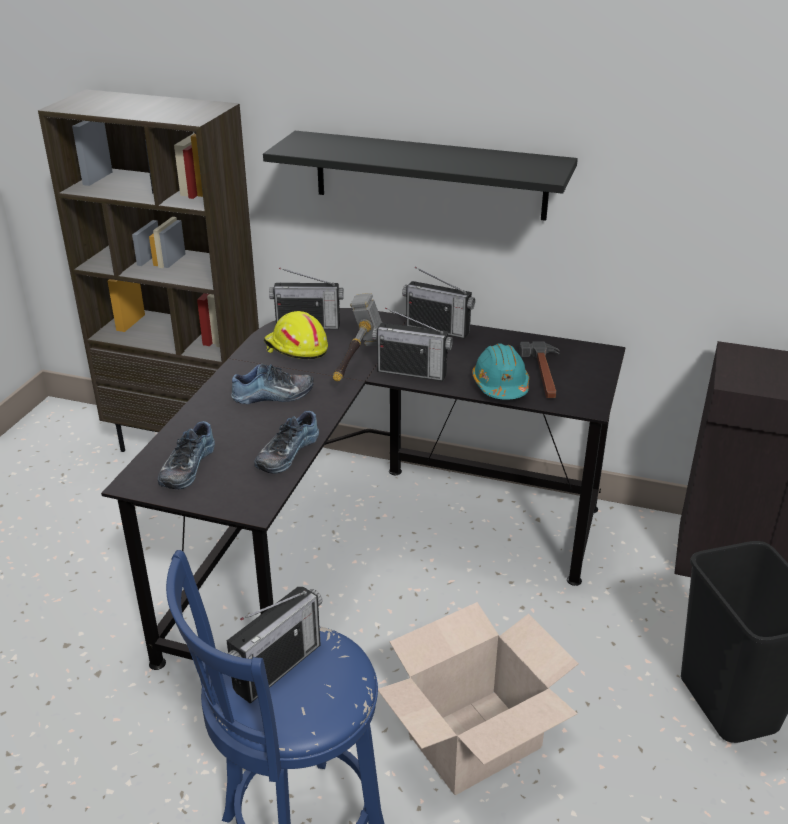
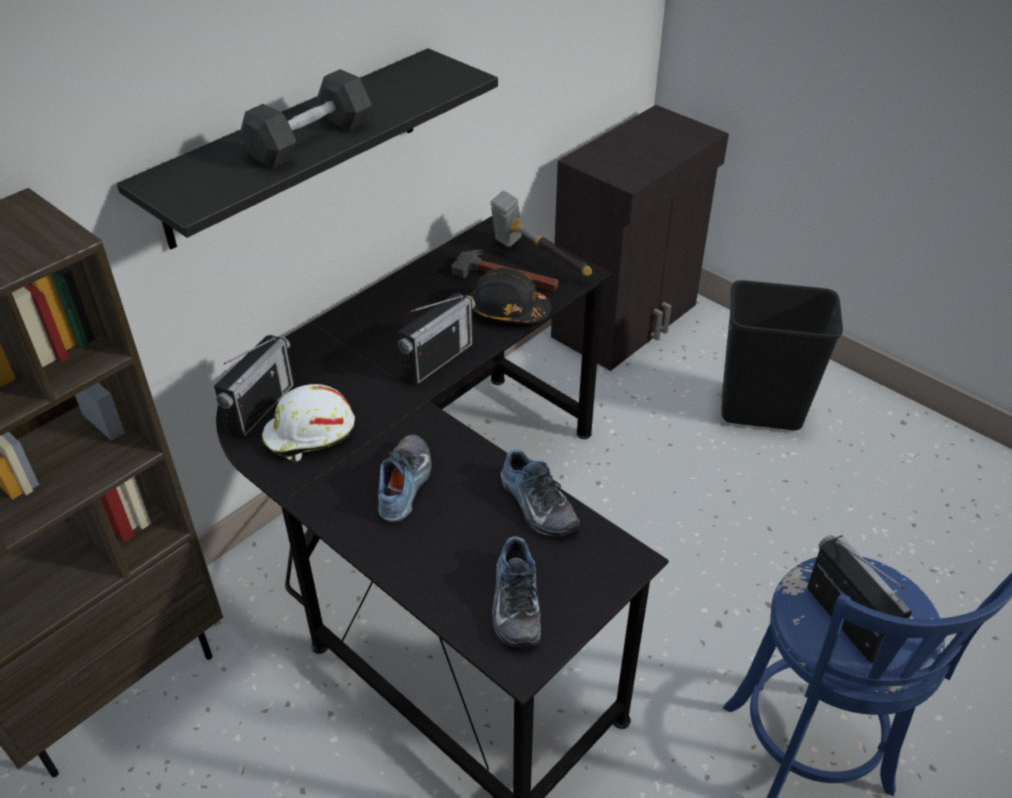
camera: 65 degrees left, 10 degrees up
(186, 467) = (513, 603): shoe -> shoe turned 45 degrees clockwise
(296, 348) = (310, 434): yellow hard hat -> white hard hat
(357, 362) = (383, 394): hammer -> hammer (538, 260)
(395, 156) = (310, 140): none -> black dumbbell
(438, 329) = (361, 311): radio -> none
(474, 740) = (739, 581): cardboard box -> none
(500, 385) = (508, 310): turquoise hard hat -> black hard hat

